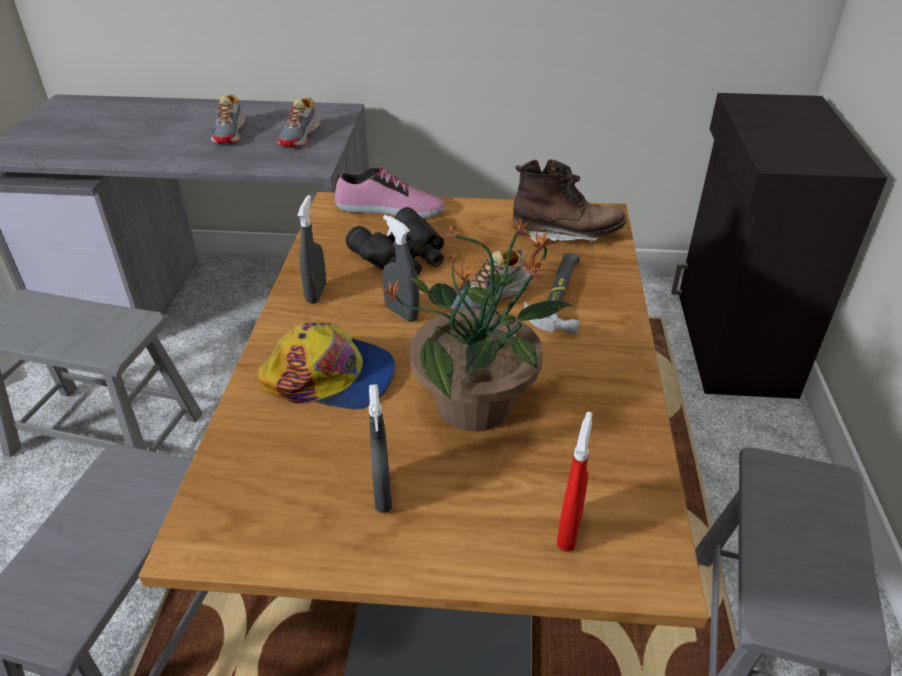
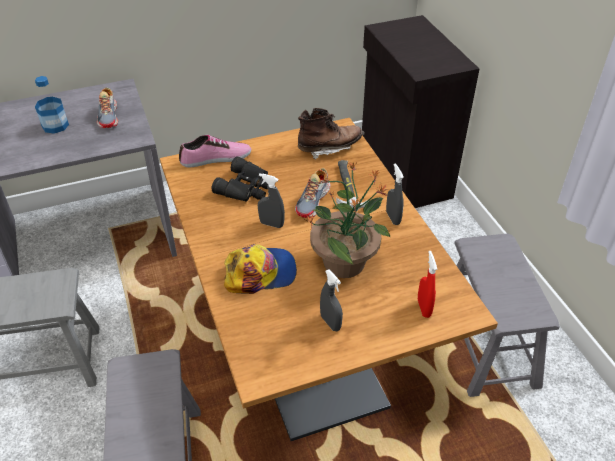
camera: 25 degrees left, 5 degrees up
(230, 133) = (55, 126): shoe -> bottle
(316, 293) = (214, 227): grey spray bottle -> grey spray bottle (393, 218)

